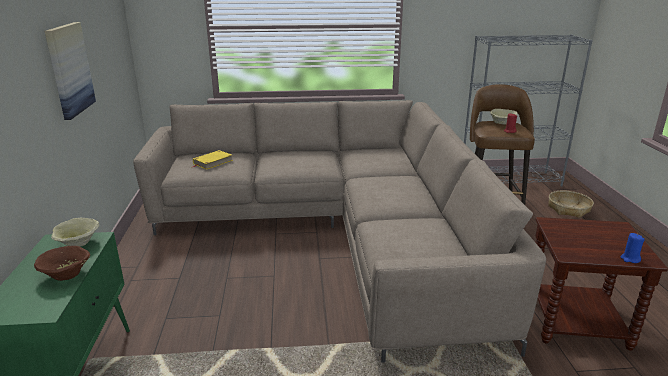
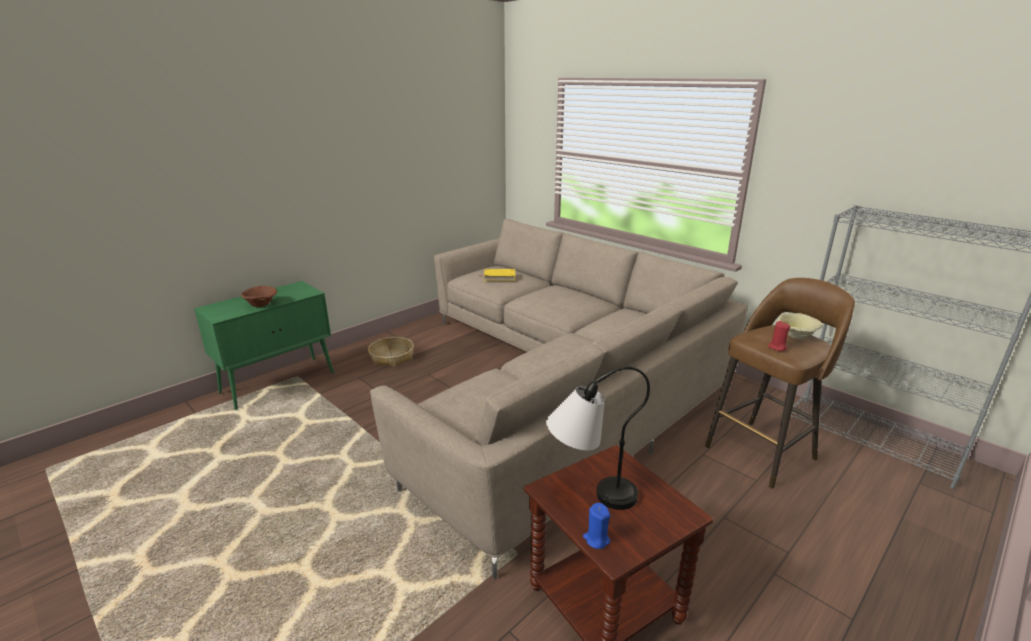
camera: 50 degrees right, 0 degrees up
(69, 69) = (382, 171): picture -> none
(78, 244) = (299, 292): beige bowl -> none
(568, 209) = (890, 516): basket -> basket (392, 357)
(584, 244) = (588, 495): none -> table lamp

